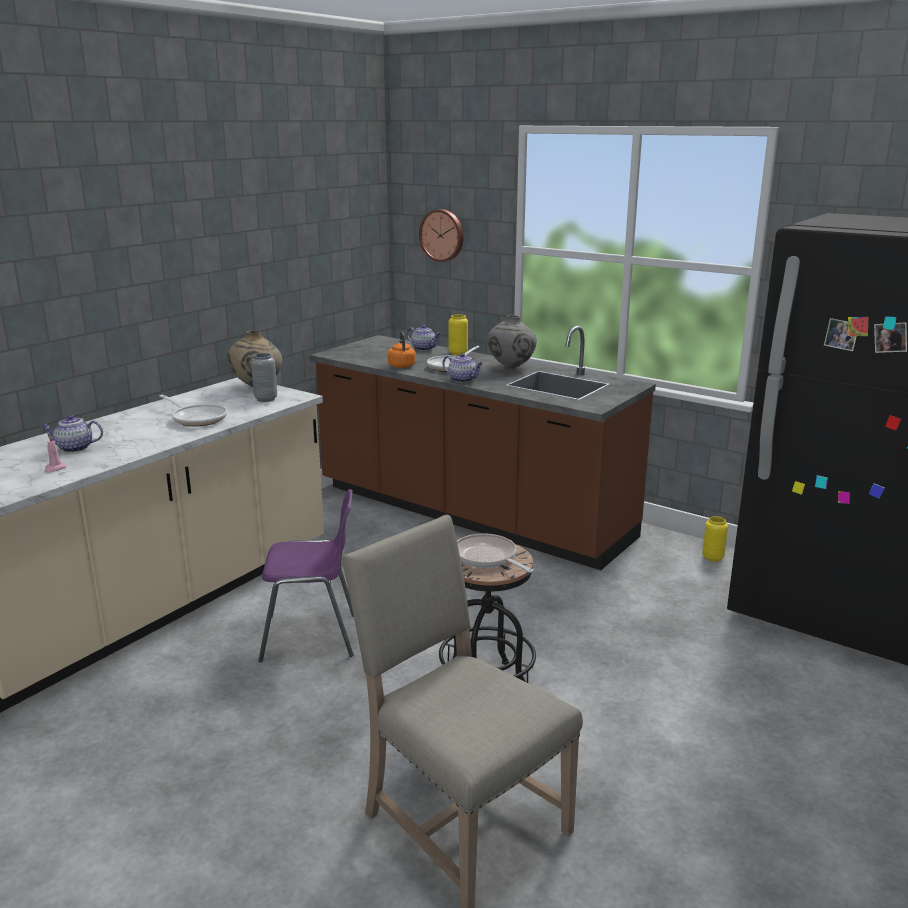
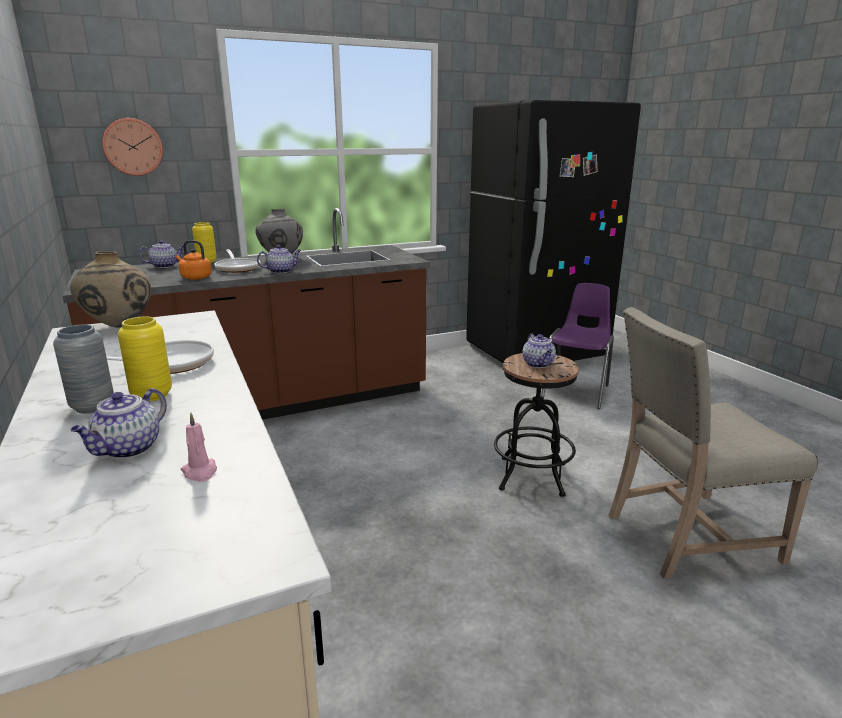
camera: 60 degrees left, 0 degrees up
(266, 399) = (172, 329): grey vase -> grey vase (92, 406)
(312, 637) = (381, 538): purple chair -> purple chair (577, 391)
(487, 558) = (538, 364): frying pan -> teapot
(712, 558) = (444, 358): yellow vase -> yellow vase (152, 395)

